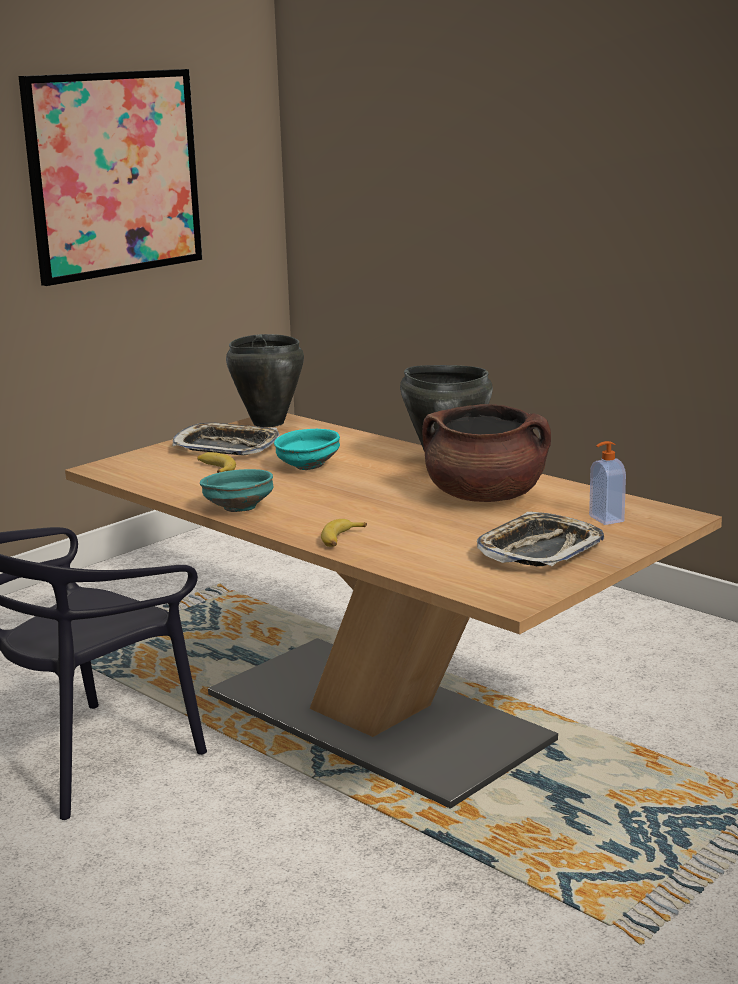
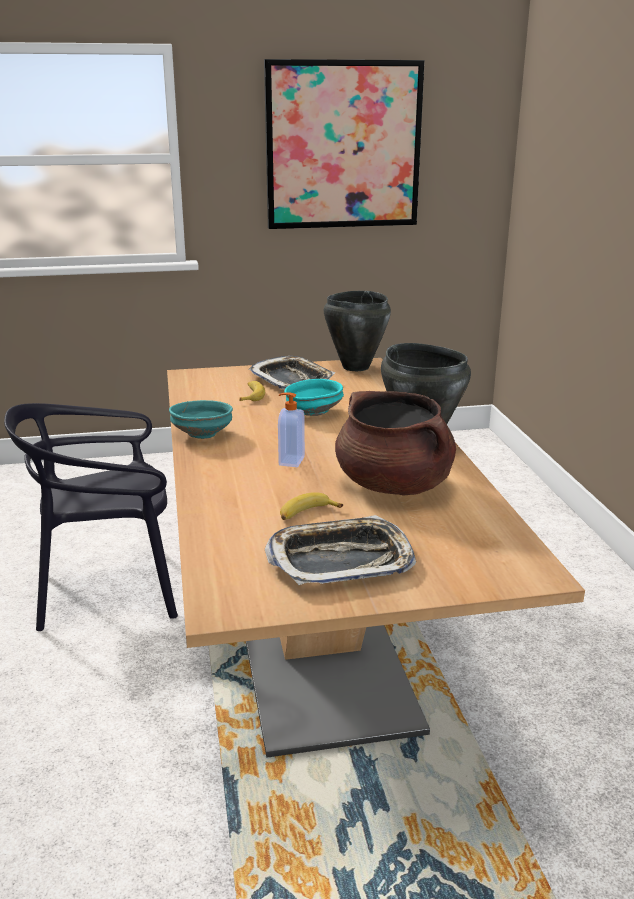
camera: 35 degrees right, 5 degrees up
(341, 540) = (214, 488): banana -> banana (306, 514)
(605, 519) = (458, 548): soap dispenser -> soap dispenser (290, 461)

